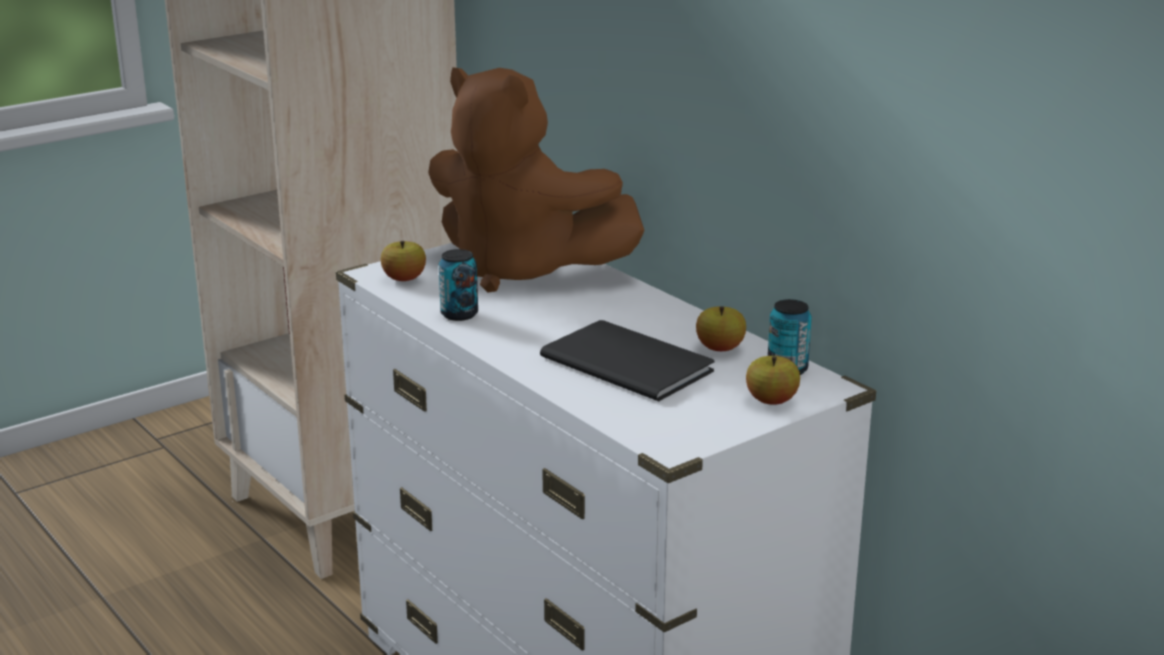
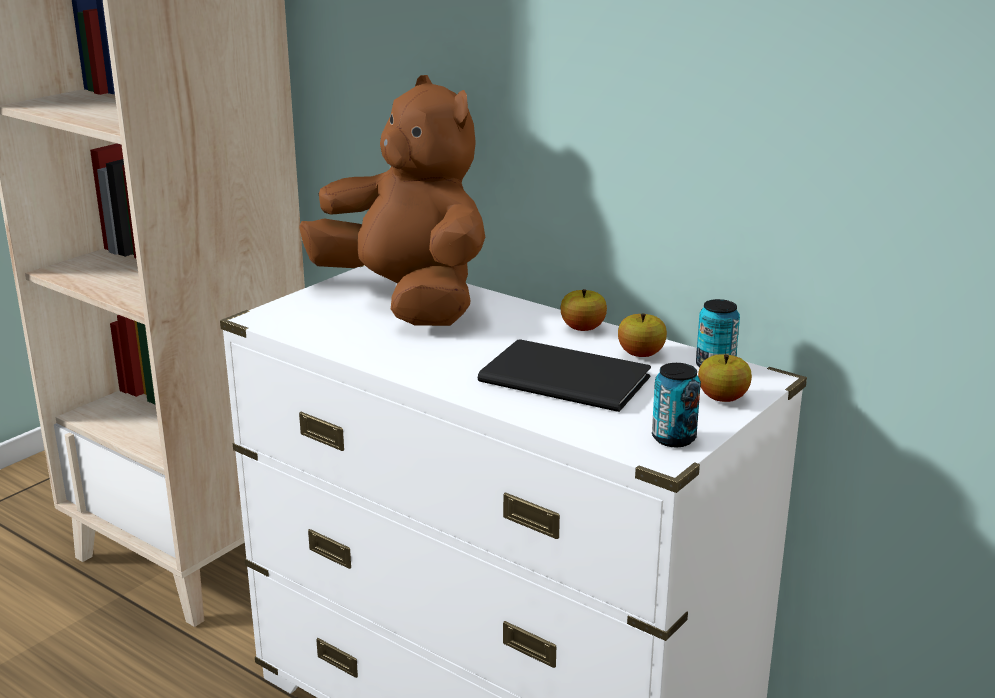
camera: 15 degrees left, 0 degrees up
(404, 279) = (295, 321): apple -> apple (583, 328)
(459, 314) = (371, 349): can -> can (673, 438)
(522, 270) = (407, 301): brown plush toy -> brown plush toy turned 150 degrees counterclockwise

